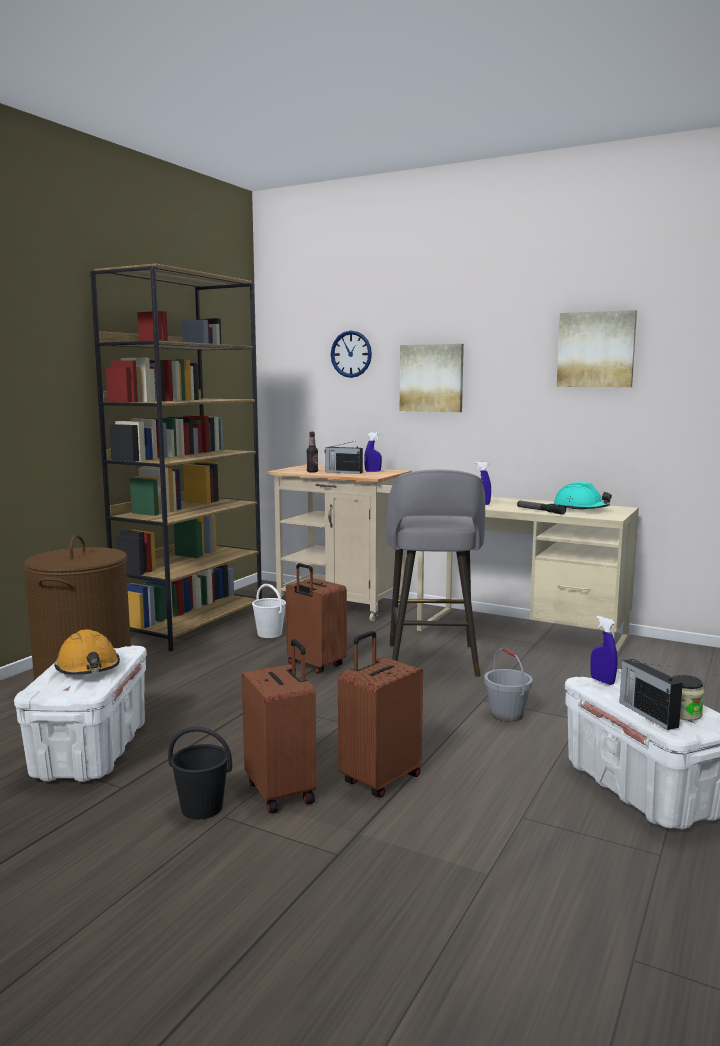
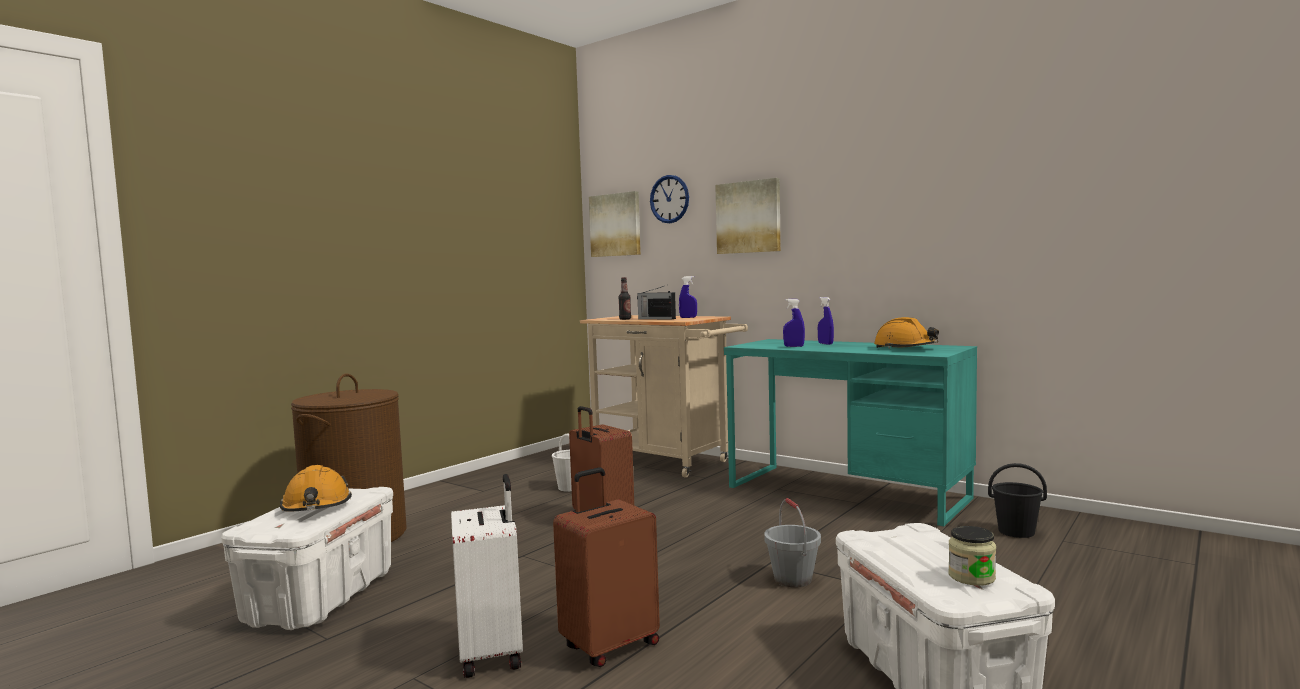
camera: 10 degrees right, 5 degrees down
(191, 623) = (498, 476): brown bookcase -> none
(202, 808) = (396, 667): black bucket -> black bucket (1017, 532)
(282, 792) = (493, 653): brown suitcase -> white suitcase
(432, 661) = (731, 519): grey stool -> none
(521, 634) = (846, 493): beige desk -> turquoise desk
(540, 511) = (856, 350): flashlight -> none
(580, 509) = (905, 348): turquoise hard hat -> orange hard hat
(596, 349) = (920, 171): picture -> picture (616, 225)
(602, 681) = (881, 535): blue spray bottle -> blue spray bottle (825, 344)
(647, 714) = (921, 575): radio -> none

